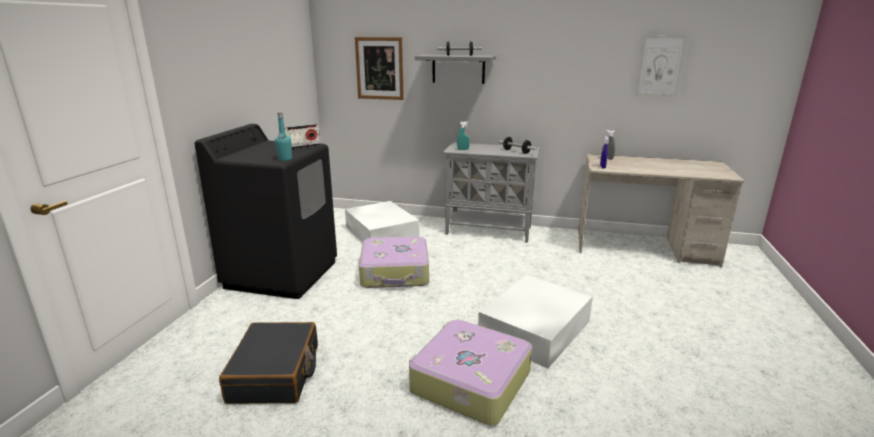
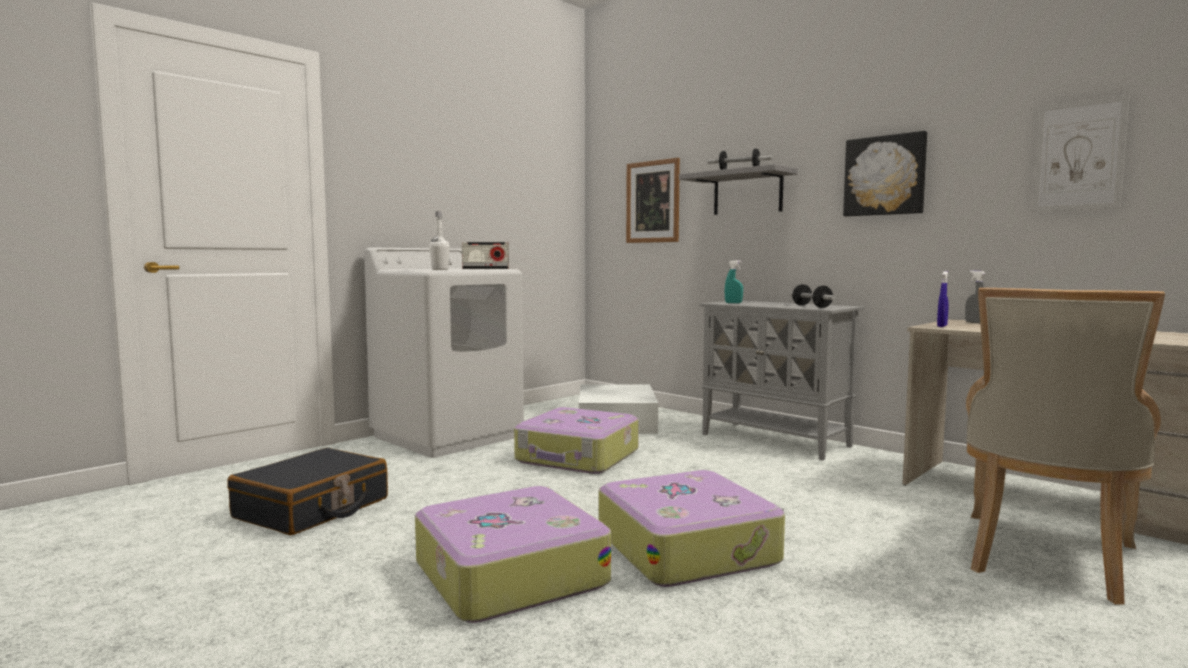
camera: 30 degrees right, 15 degrees down
(282, 274) = (448, 436): black washing machine -> white washing machine
(285, 159) = (440, 269): turquoise bottle -> white bottle
(533, 330) = (687, 547): white storage box -> suitcase
(553, 66) = (885, 176): none -> picture
(672, 288) = (1045, 559): none -> beige chair

